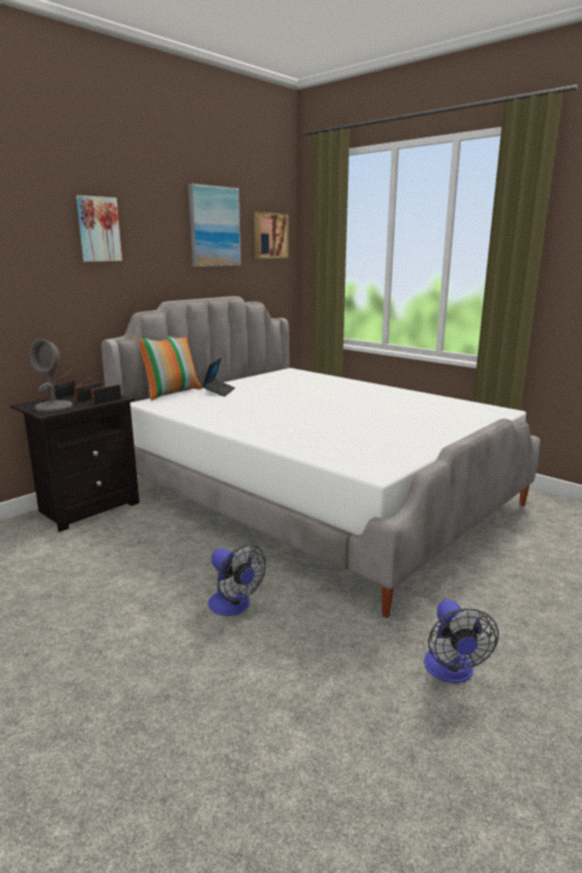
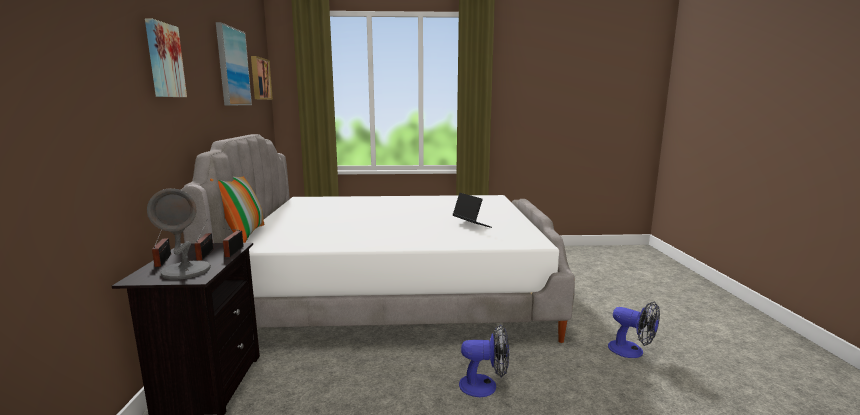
camera: 45 degrees left, 5 degrees down
(219, 391) = (287, 224): laptop -> laptop (471, 225)

